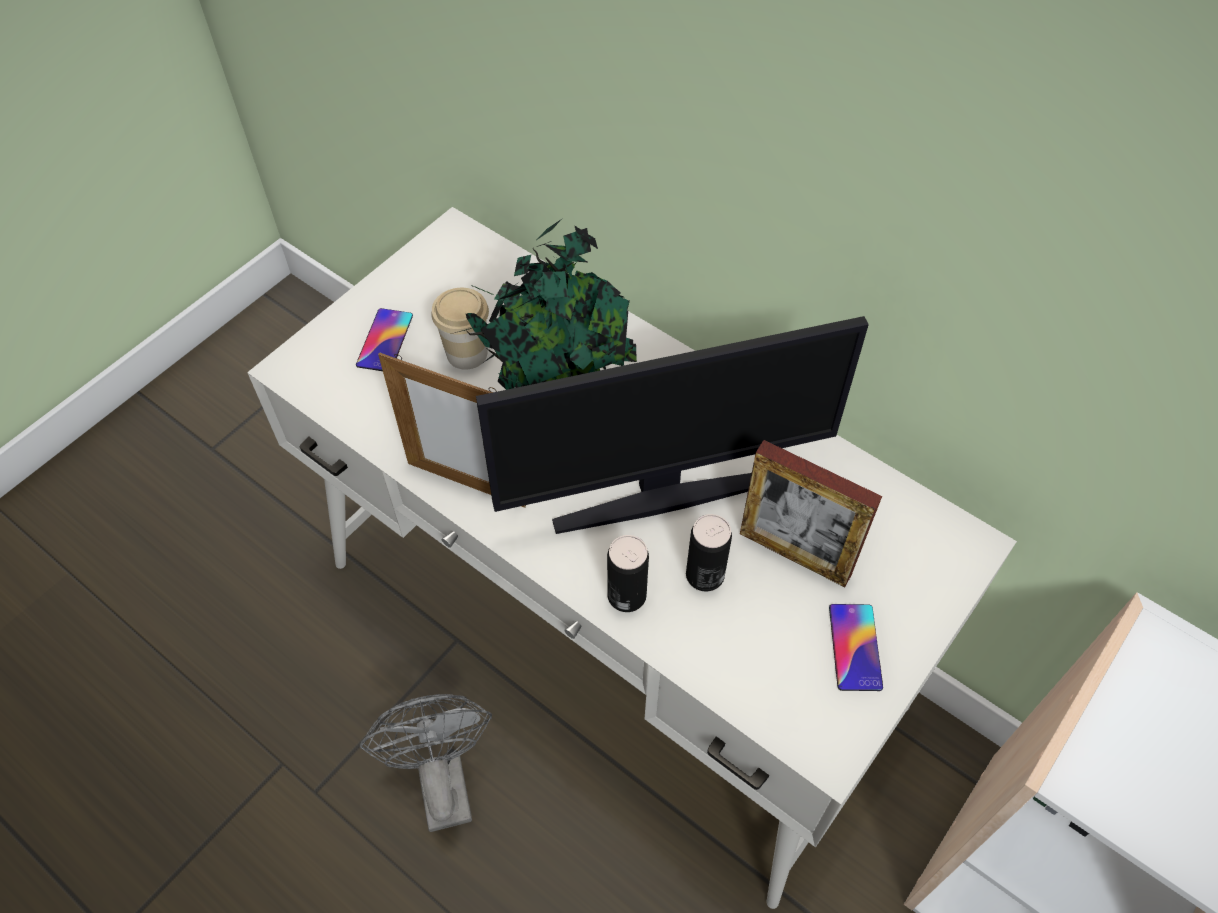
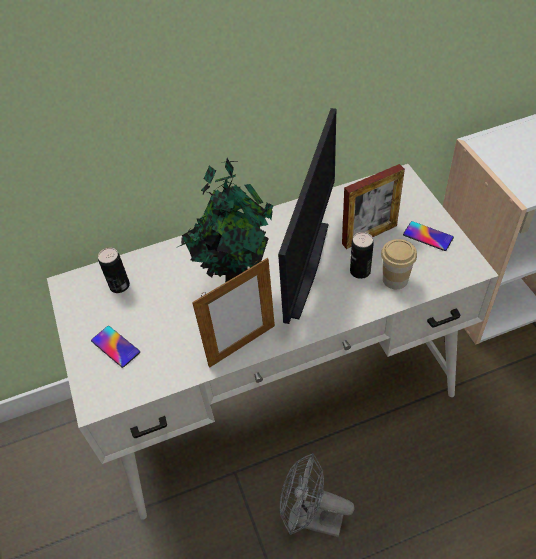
camera: 55 degrees left, 5 degrees down
(467, 353) = (156, 312): cup -> cup (395, 279)
(626, 595) = (352, 305): can -> can (119, 286)

